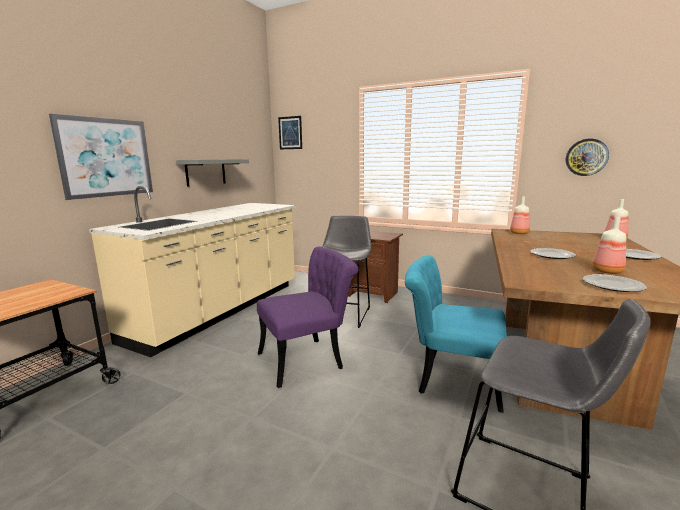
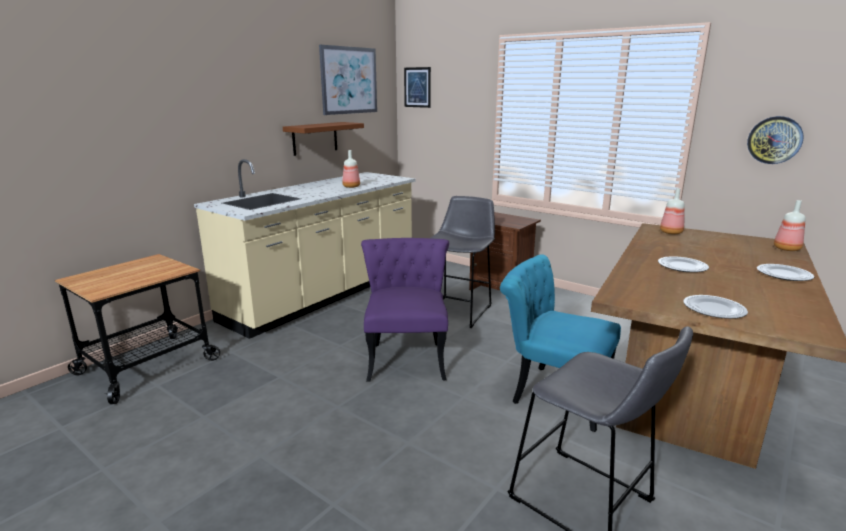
camera: 10 degrees right, 5 degrees up
(106, 157) = (211, 129): picture -> picture (349, 80)
(205, 172) = (315, 138): grey shelf -> brown shelf
(308, 359) = (406, 356): purple chair -> purple chair turned 75 degrees counterclockwise
(606, 271) = (725, 292): bottle -> bottle (350, 186)

